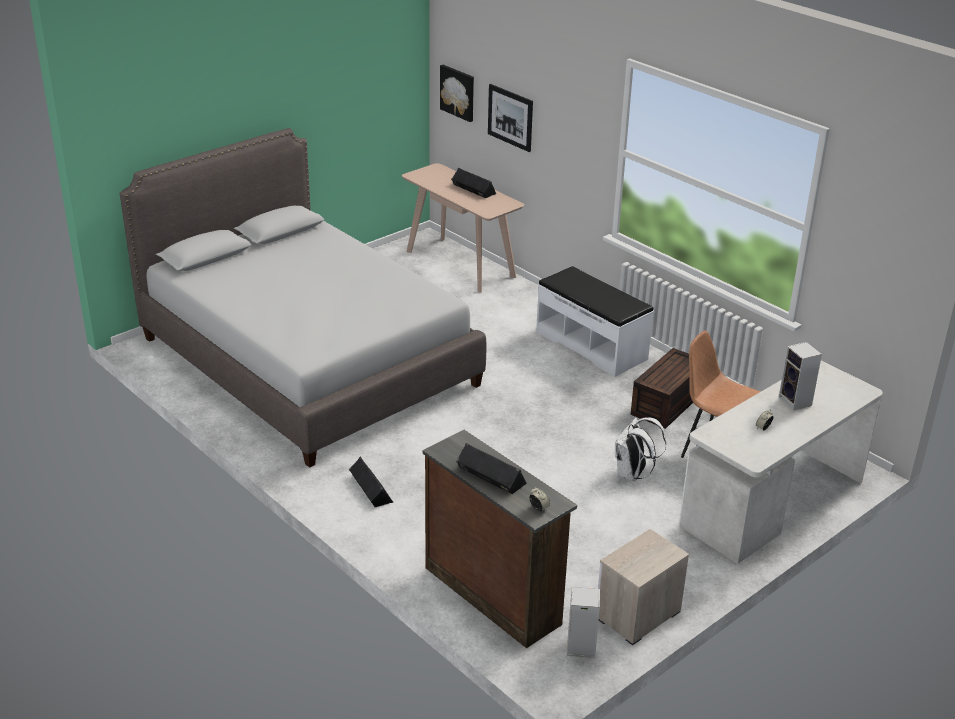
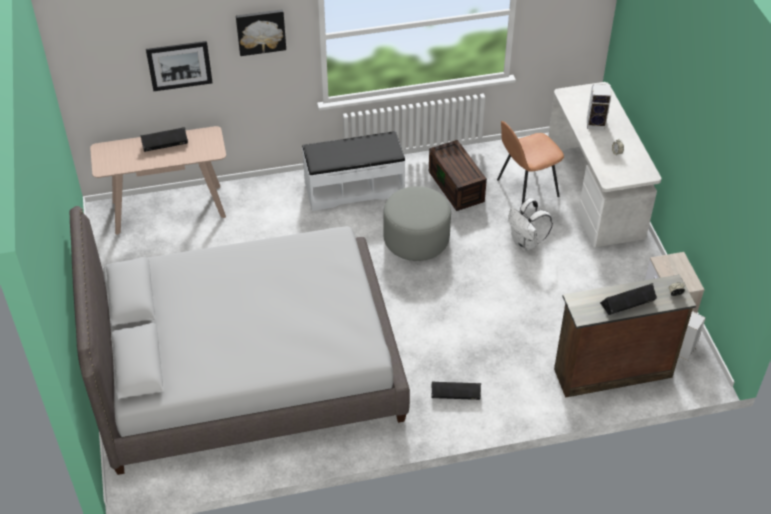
camera: 60 degrees left, 15 degrees up
(458, 92) = (101, 73): picture -> picture (261, 31)
(561, 402) = (416, 239): none -> grey ottoman

